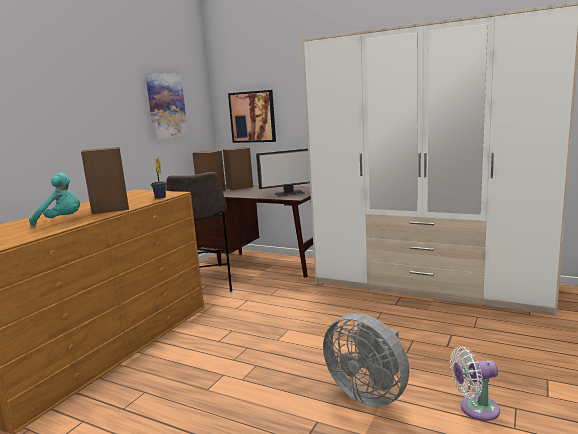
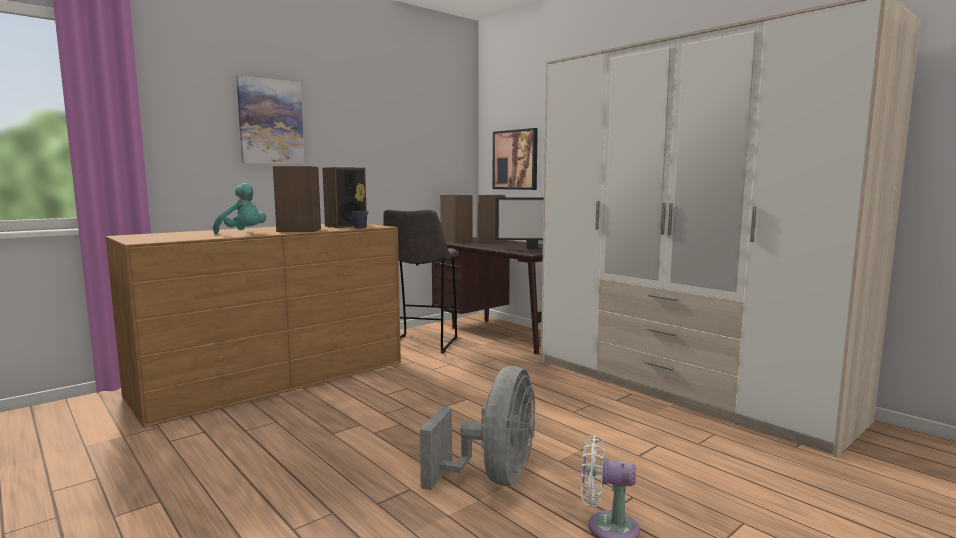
camera: 20 degrees right, 5 degrees down
(140, 196) = (345, 226): none -> speaker
(166, 106) = (415, 140): picture -> picture (270, 122)
(368, 393) = (493, 477): grey fan -> grey fan turned 135 degrees counterclockwise

